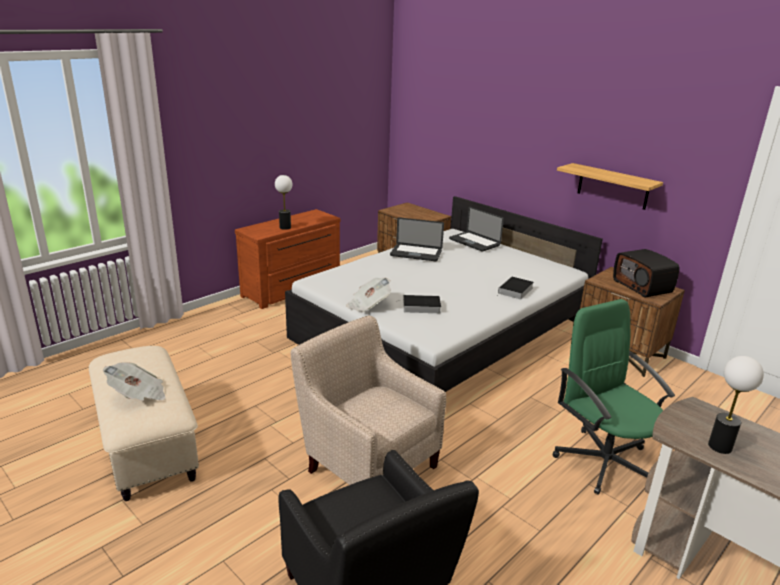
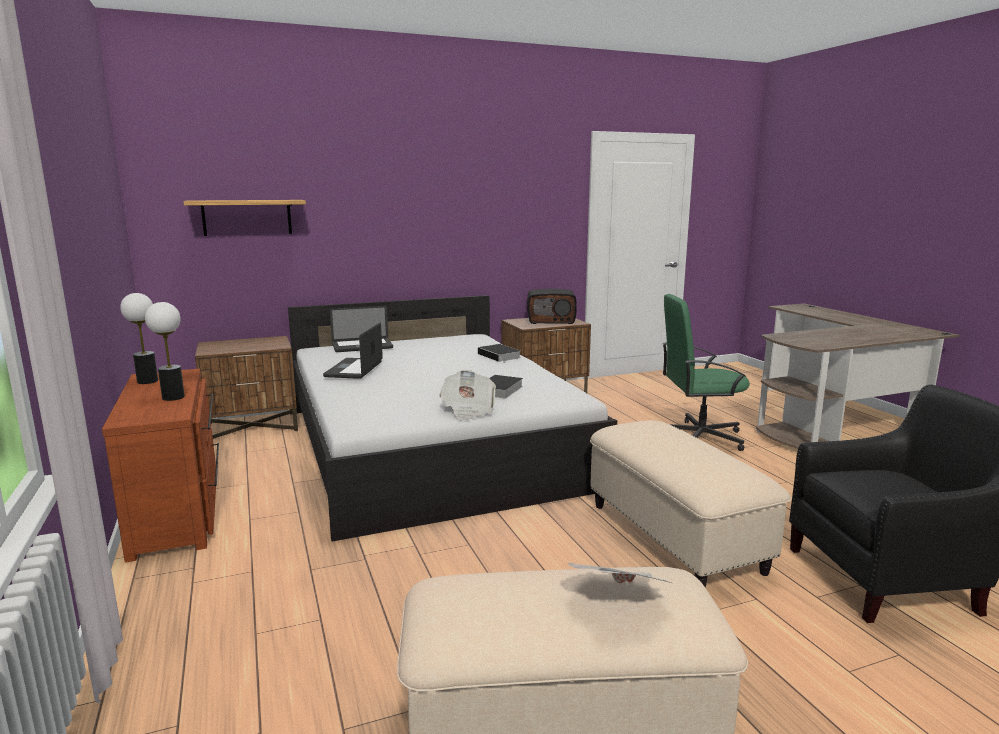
camera: 65 degrees left, 10 degrees down
(368, 463) = (672, 537): beige armchair -> beige ottoman
(416, 253) = (354, 369): laptop -> laptop turned 150 degrees clockwise
(613, 186) = (484, 241): shelf -> shelf (247, 217)
(720, 446) = (829, 341): table lamp -> table lamp (148, 381)

